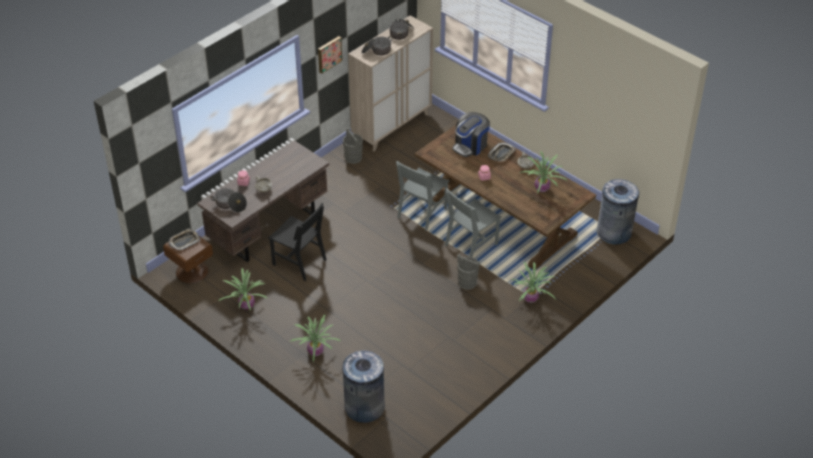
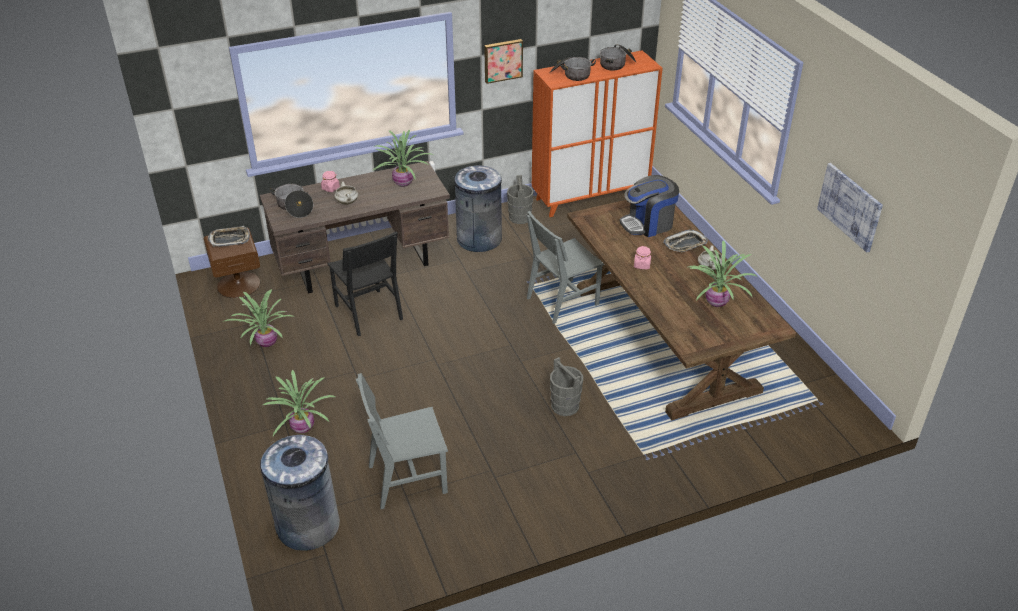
camera: 25 degrees right, 5 degrees down
(392, 126) = (590, 197): beige cabinet -> orange cabinet
(471, 244) = (602, 359): grey chair -> grey chair (407, 479)
(531, 299) = (642, 459): potted plant -> potted plant (403, 184)
(604, 108) = (850, 206): none -> picture
(614, 232) = (821, 406): grey trash can -> grey trash can (479, 239)

